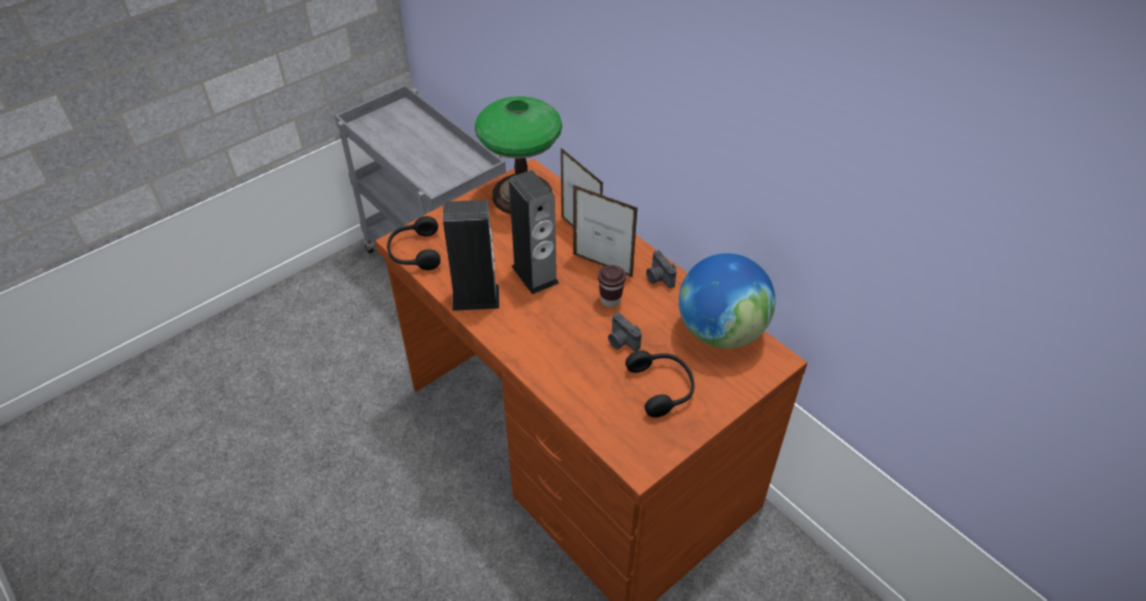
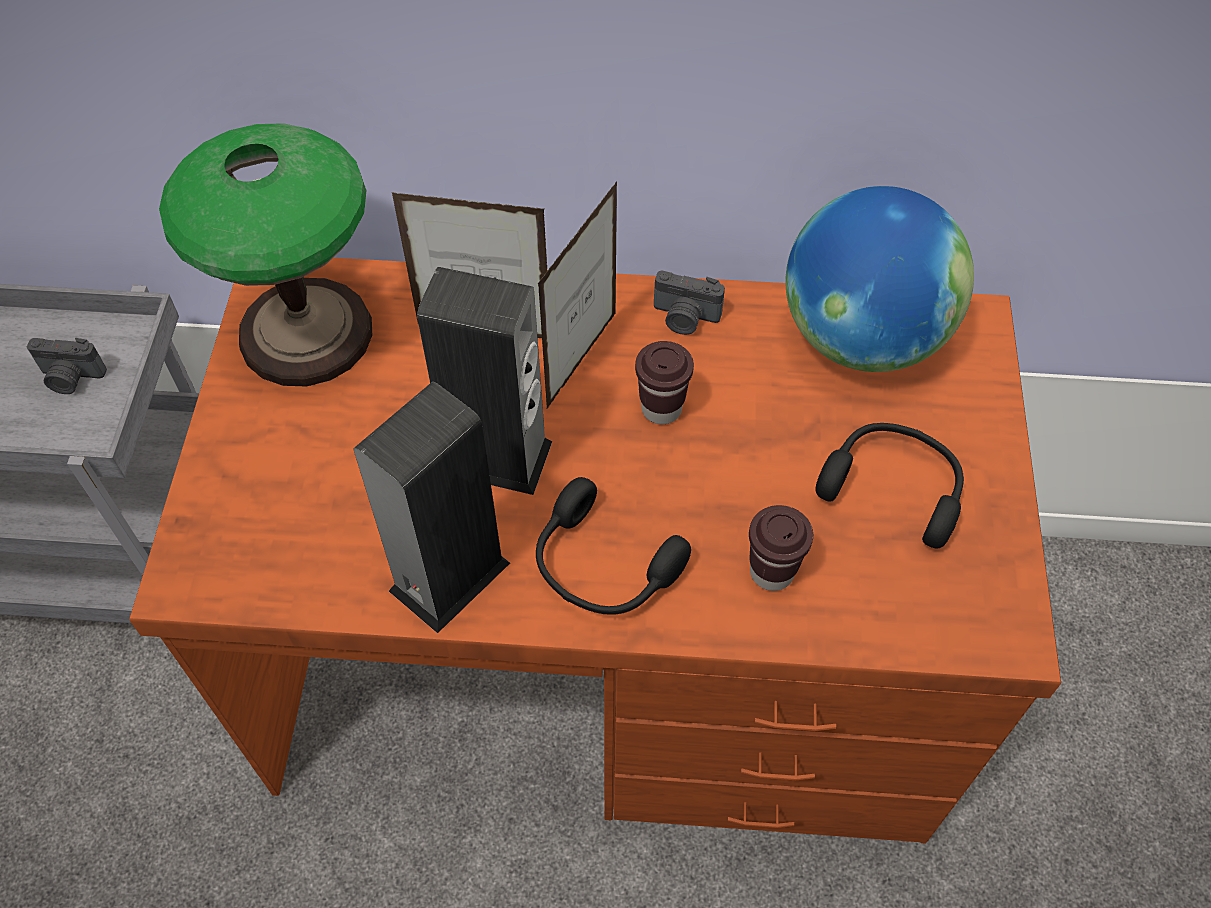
camera: 45 degrees left, 10 degrees up
(414, 252) = (237, 582): black headphones -> black headphones (602, 567)
(581, 377) = (771, 572): none -> brown cup
(602, 266) = (581, 360): picture frame -> picture frame turned 135 degrees clockwise
(621, 341) = (756, 463): camera -> camera (71, 378)

